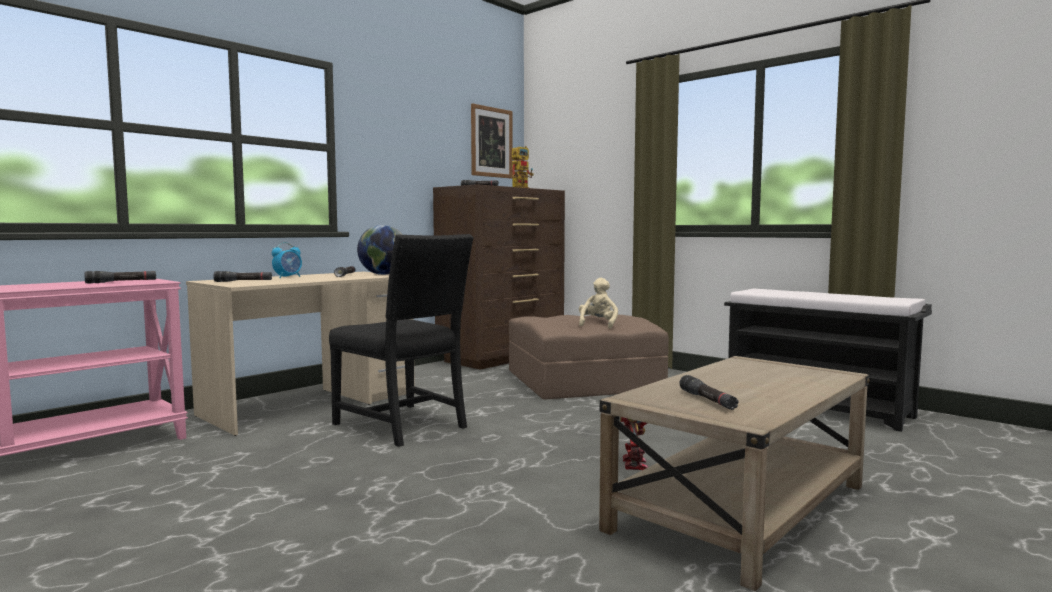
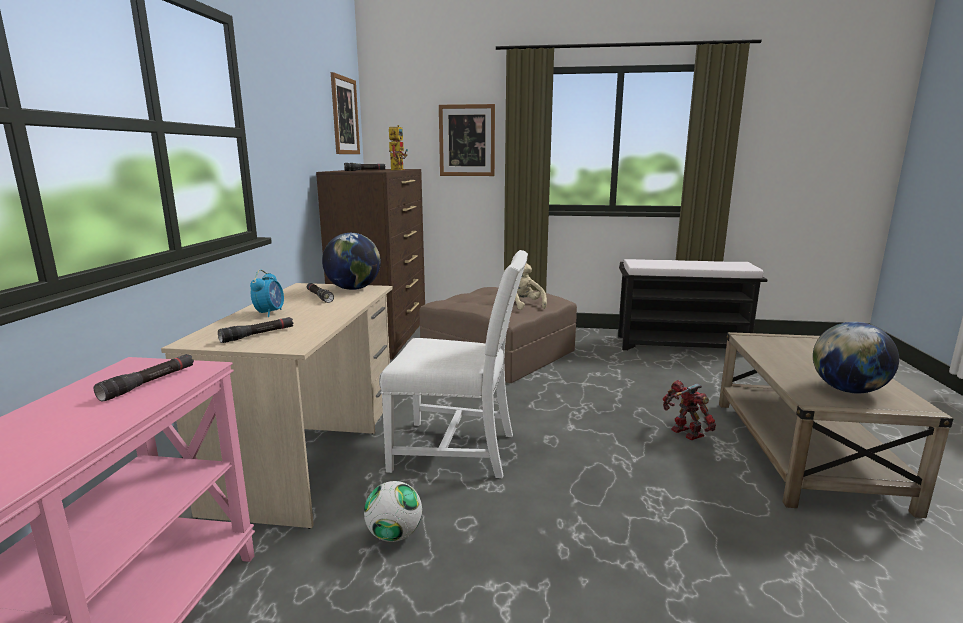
camera: 35 degrees left, 10 degrees up
(268, 451) = (394, 535): none -> football
(404, 425) = (458, 450): black chair -> white chair
(607, 159) = (467, 140): none -> picture
(707, 400) = (847, 390): black flashlight -> globe

